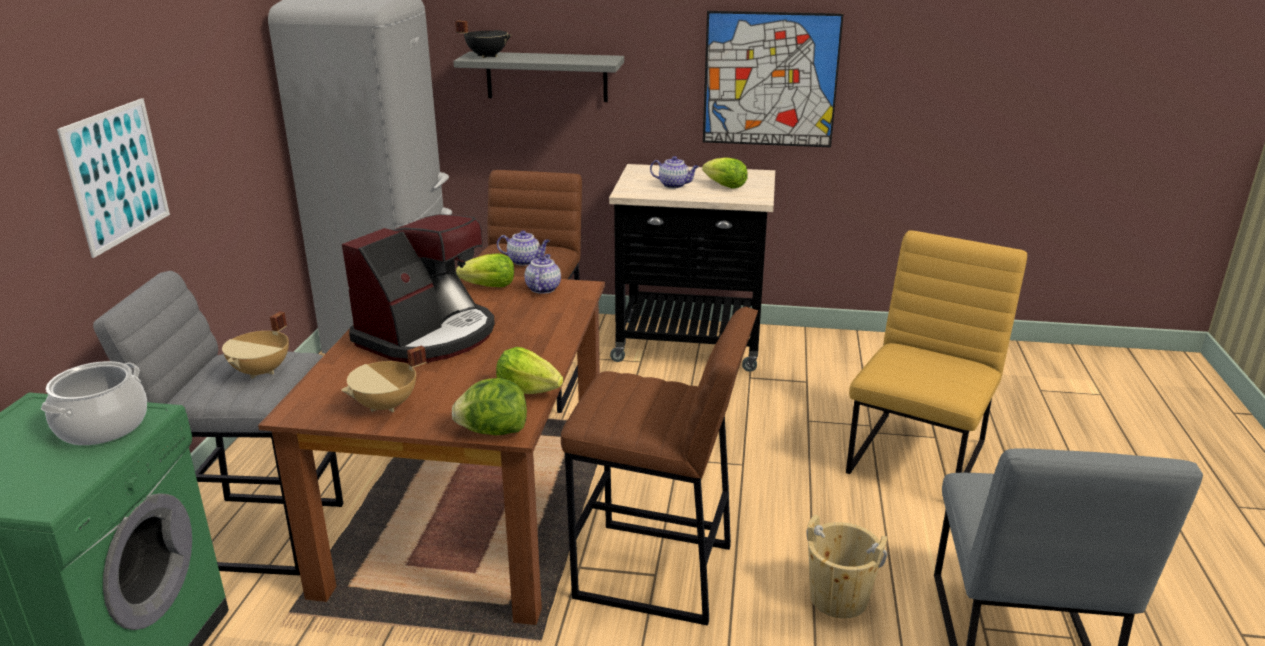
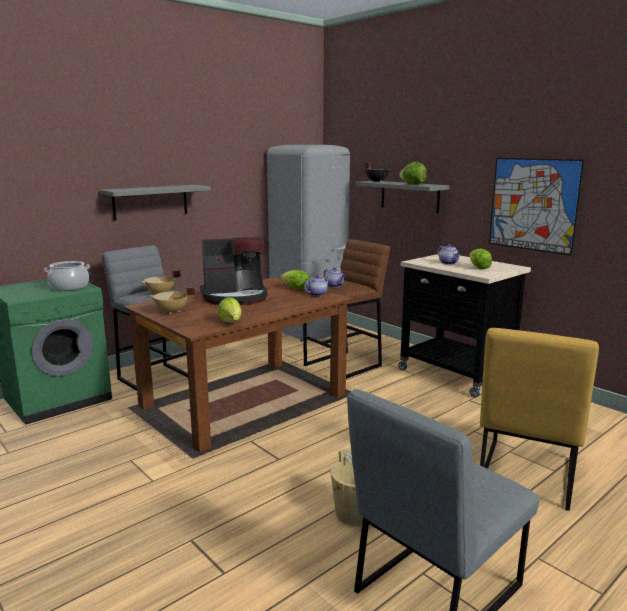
camera: 40 degrees right, 10 degrees down
(117, 175) = (150, 201): picture -> grey shelf
(493, 432) = (188, 330): lettuce -> lettuce (413, 184)
(658, 572) = (281, 458): brown stool -> none
(919, 455) = (526, 474): yellow chair -> yellow chair turned 135 degrees clockwise

